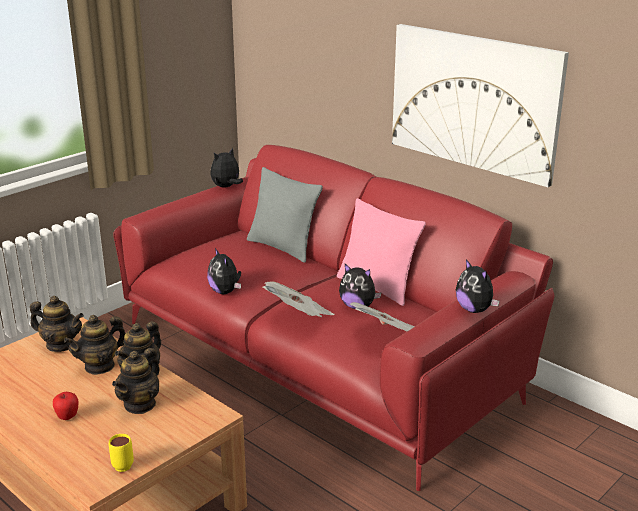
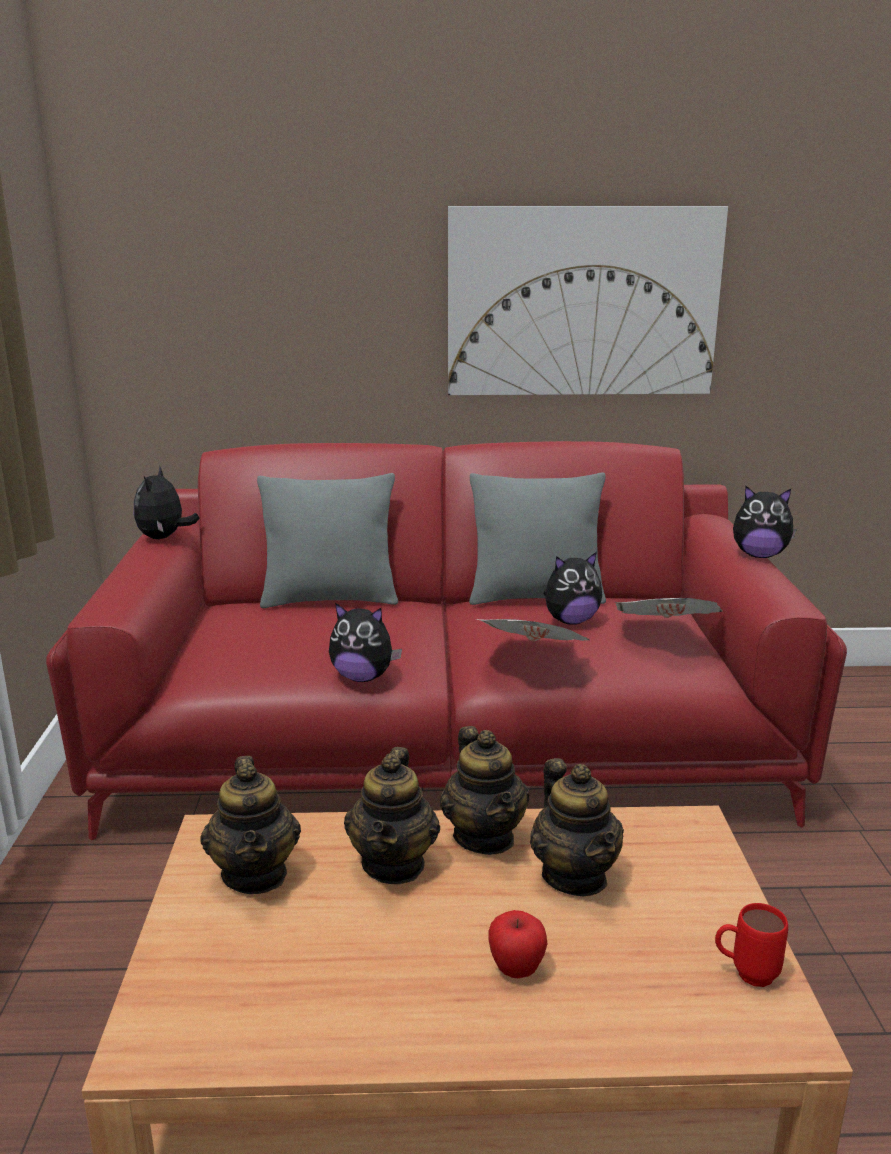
camera: 45 degrees left, 5 degrees down
(61, 345) = (255, 874): teapot -> teapot turned 105 degrees clockwise
(121, 464) = (745, 974): yellow mug -> red mug
(377, 287) = (535, 597): pink pillow -> grey pillow

